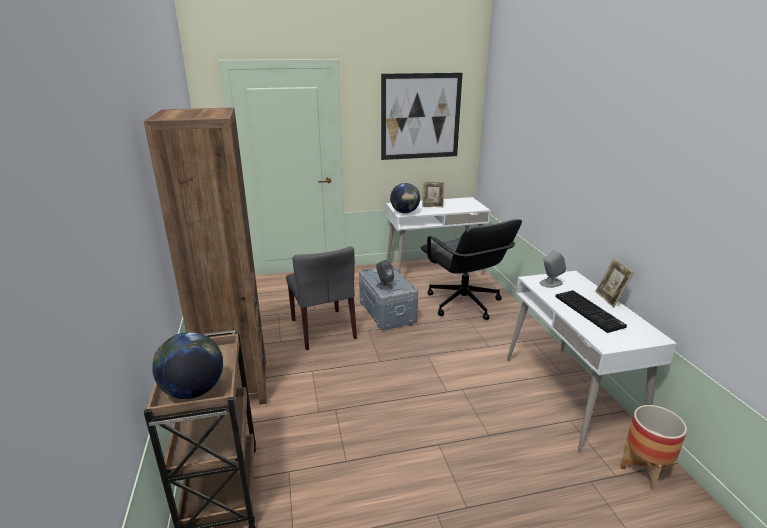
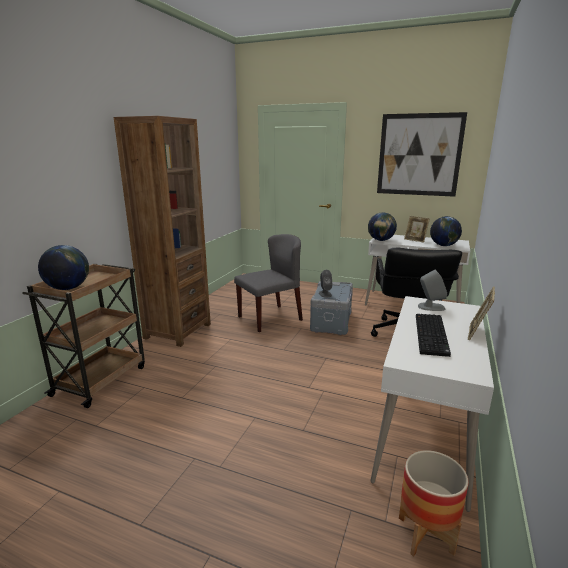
camera: 35 degrees right, 5 degrees down
(323, 329) = (270, 318): grey chair -> grey chair turned 135 degrees counterclockwise
(463, 208) = (443, 245): none -> globe

